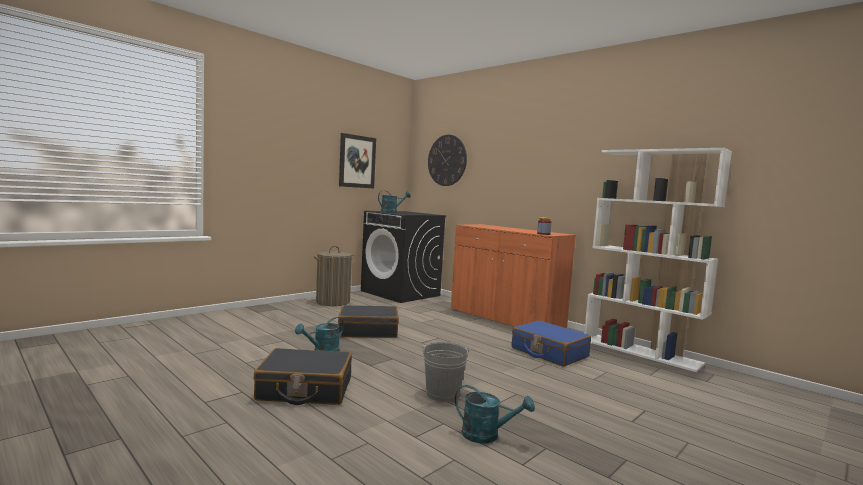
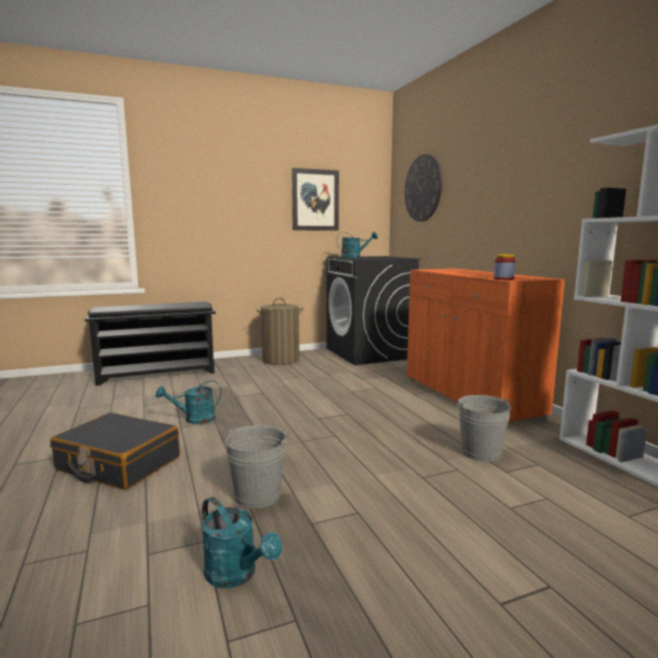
camera: 25 degrees right, 5 degrees up
(229, 319) = (158, 373): none -> black shoe rack
(368, 331) = (275, 397): black suitcase -> none
(549, 353) = (481, 452): blue suitcase -> grey bucket

